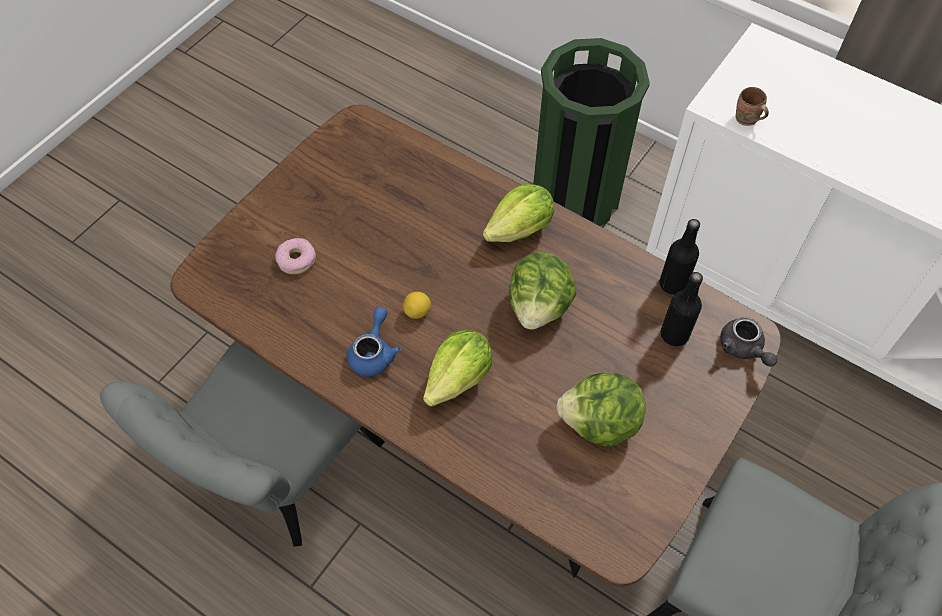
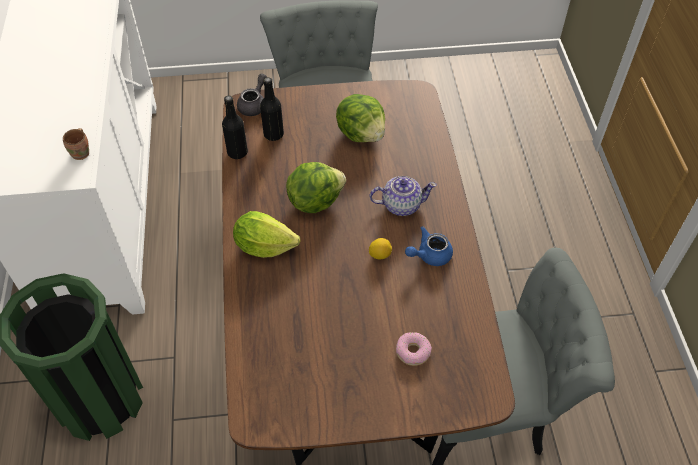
camera: 130 degrees left, 5 degrees down
(459, 379) = (401, 205): lettuce -> teapot

